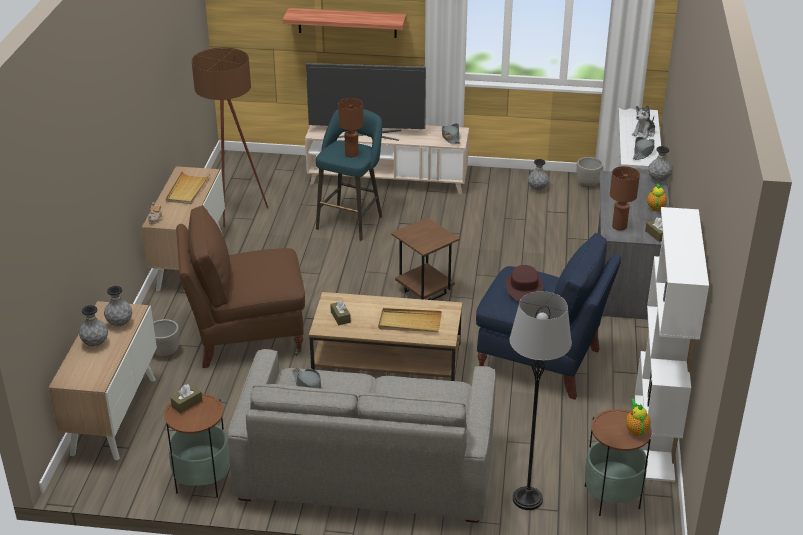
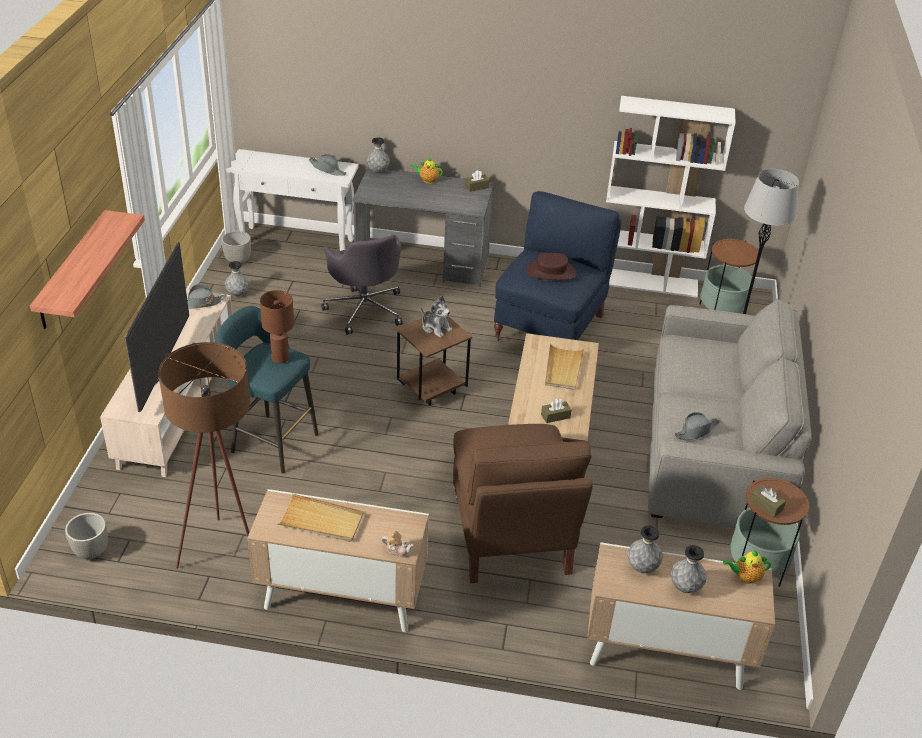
camera: 90 degrees left, 5 degrees up
(165, 352) = (541, 612): grey planter -> grey planter (90, 551)
(537, 252) = (365, 309): none -> grey office chair
(619, 227) = (461, 203): brown table lamp -> none
(636, 429) = (735, 245): teapot -> teapot (745, 577)
(644, 133) = (288, 163): plush toy -> plush toy (435, 328)

